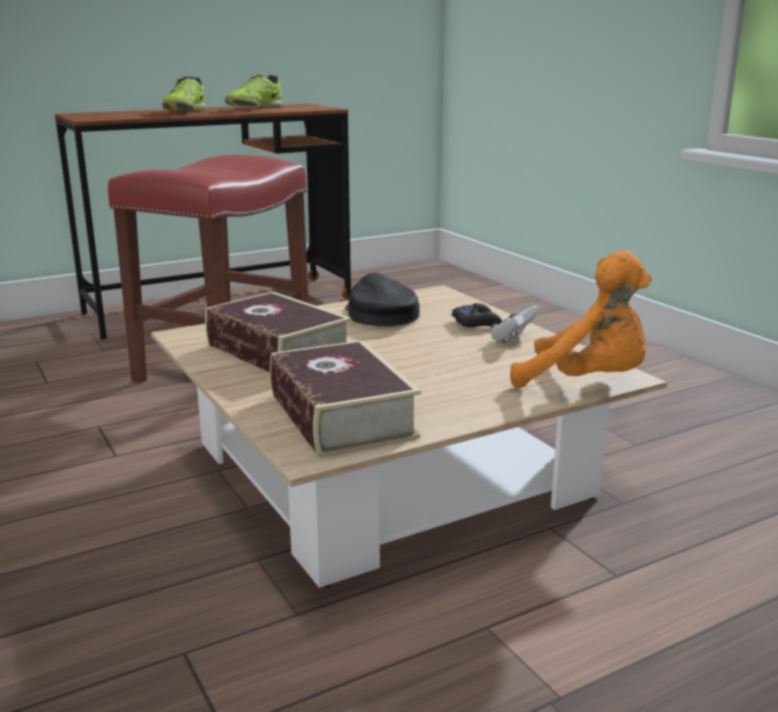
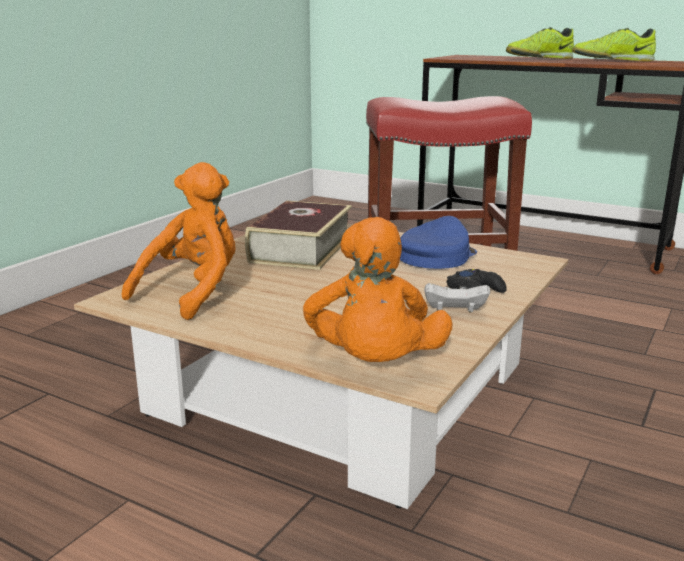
camera: 60 degrees right, 0 degrees up
(341, 415) = (194, 292): book -> orange plush toy
(380, 314) = (436, 256): black cap -> blue cap

